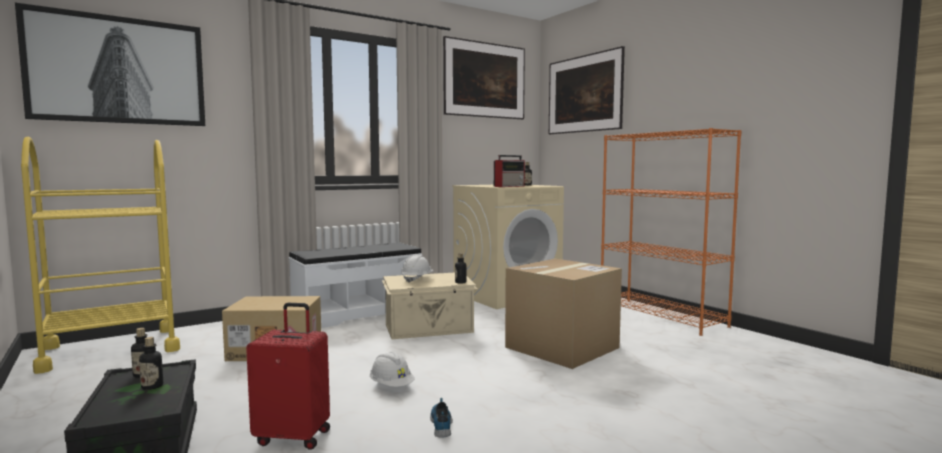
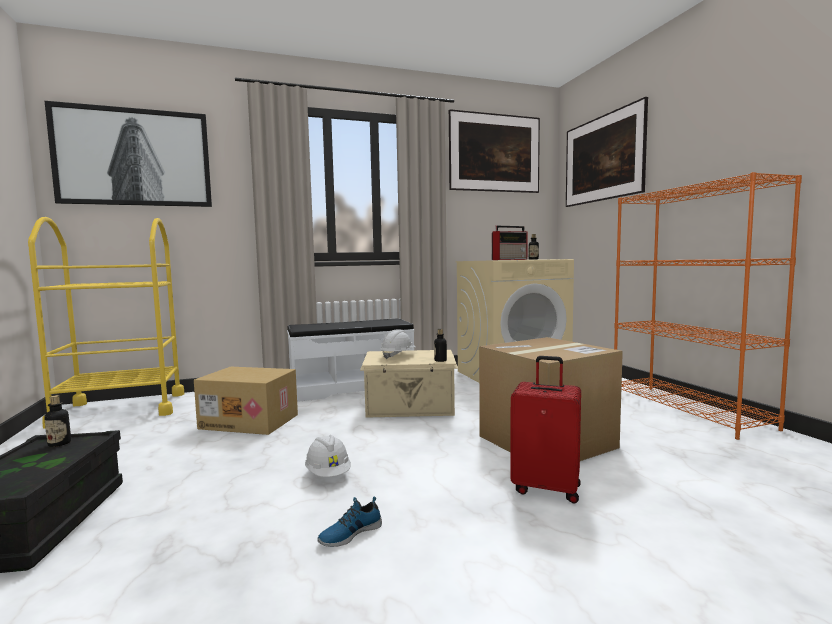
camera: 15 degrees right, 0 degrees up
(152, 386) = (48, 458): bottle -> none
(294, 436) = (183, 528): red suitcase -> red suitcase (546, 488)
(442, 424) = (350, 533): shoe -> shoe turned 135 degrees counterclockwise

